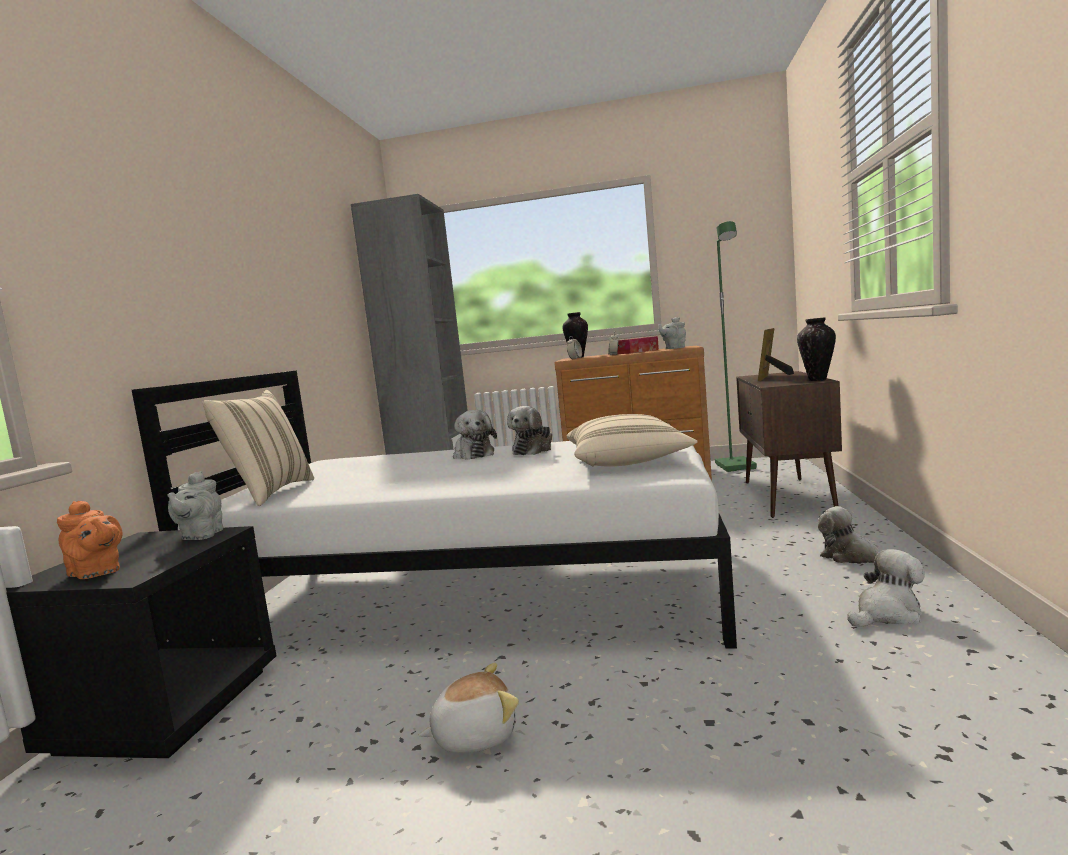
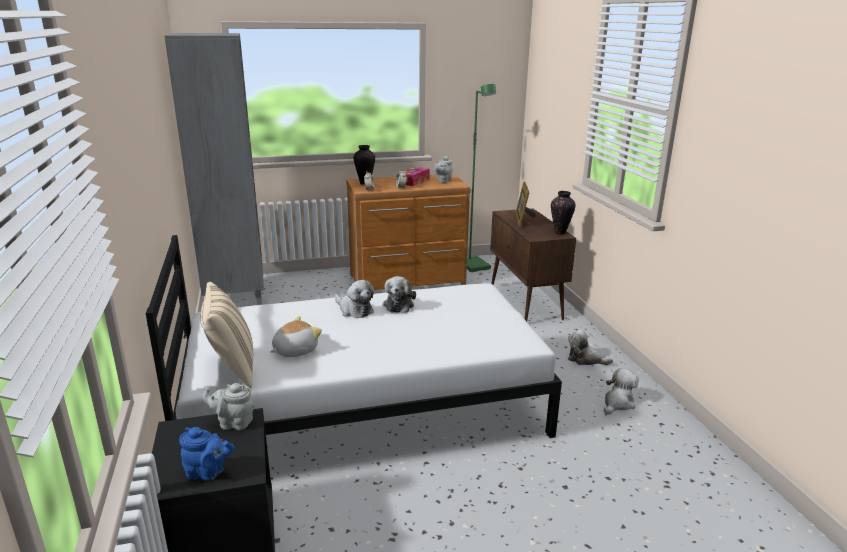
camera: 25 degrees left, 15 degrees up
(96, 573) = (208, 472): orange teapot -> blue teapot
(201, 536) = (233, 423): grey teapot -> grey teapot turned 120 degrees clockwise
(474, 735) = (451, 518): plush toy -> plush toy (294, 350)
(628, 462) = (486, 326): beige pillow -> none

